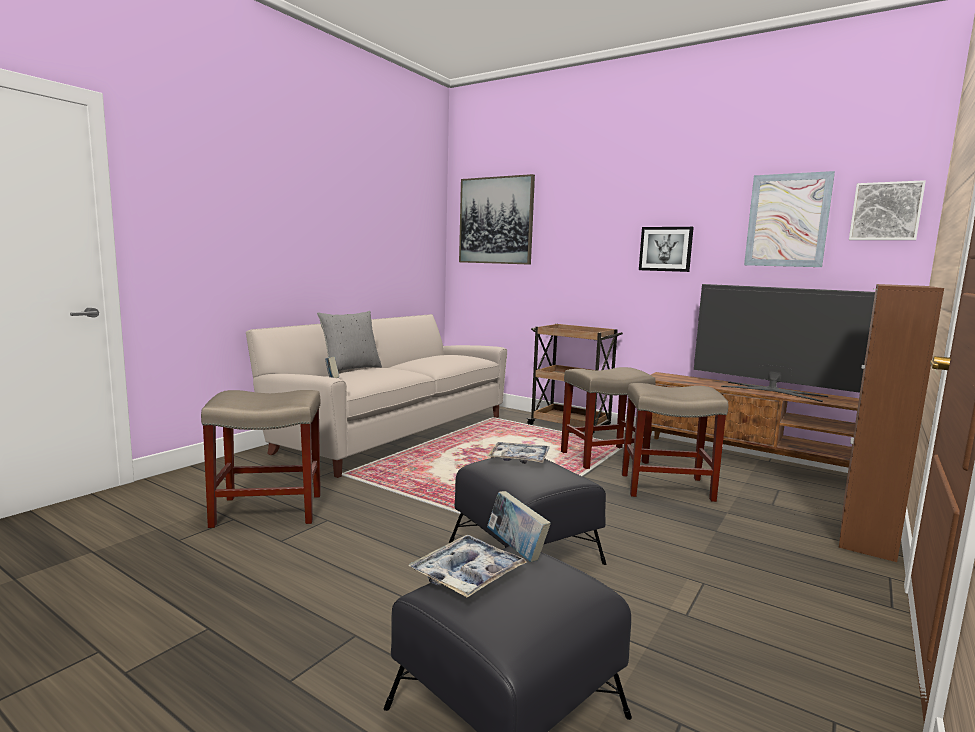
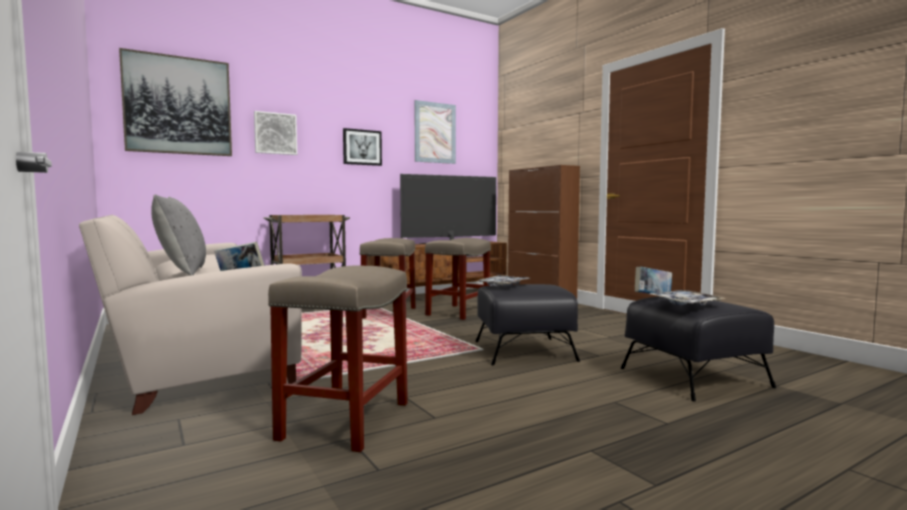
camera: 65 degrees left, 5 degrees down
(885, 211) = (478, 132): picture -> picture (275, 133)

